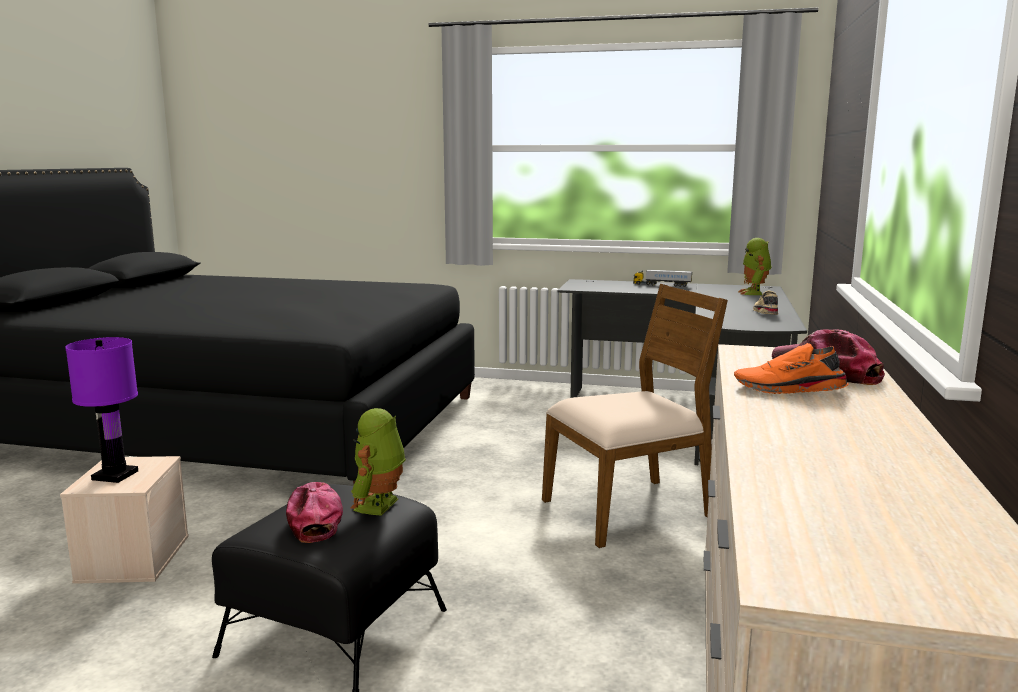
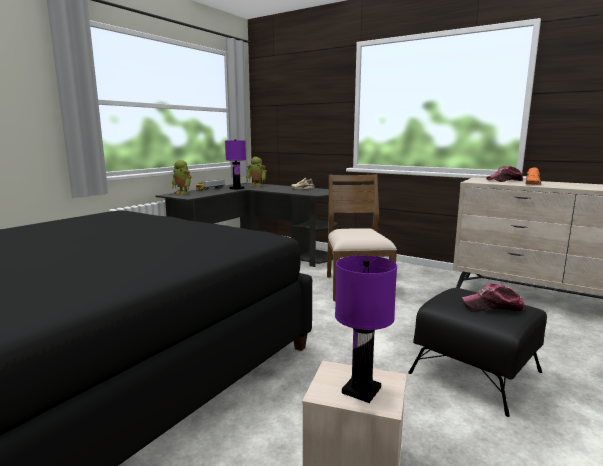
camera: 70 degrees left, 0 degrees up
(380, 506) = (470, 291): toy robot -> toy robot (182, 193)
(694, 291) = (236, 188): none -> purple table lamp

